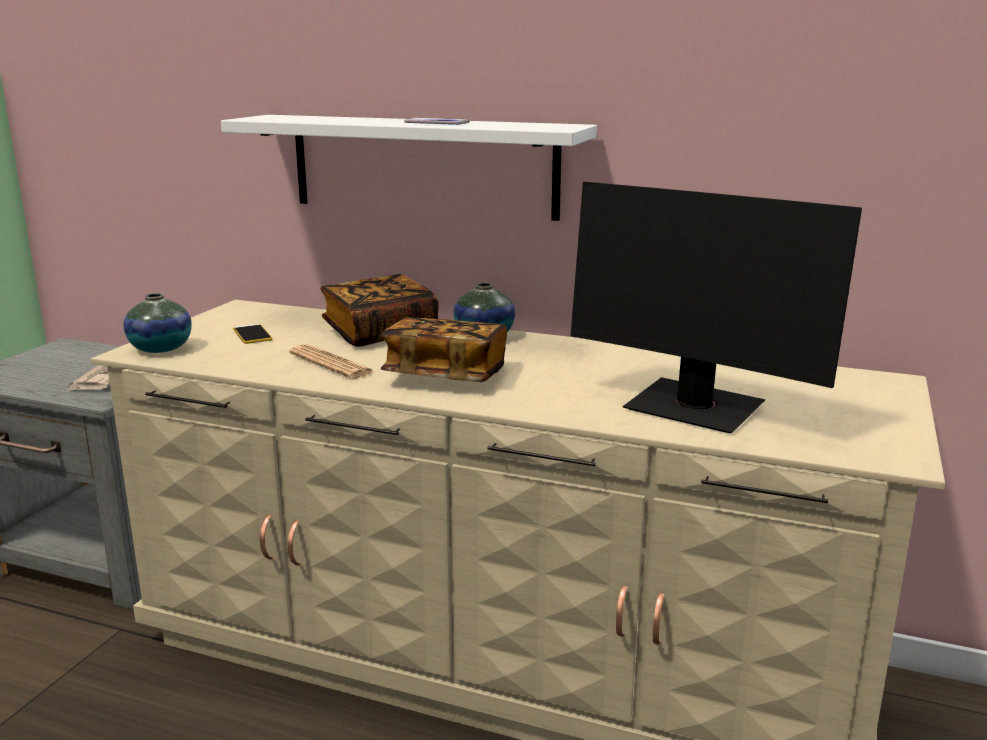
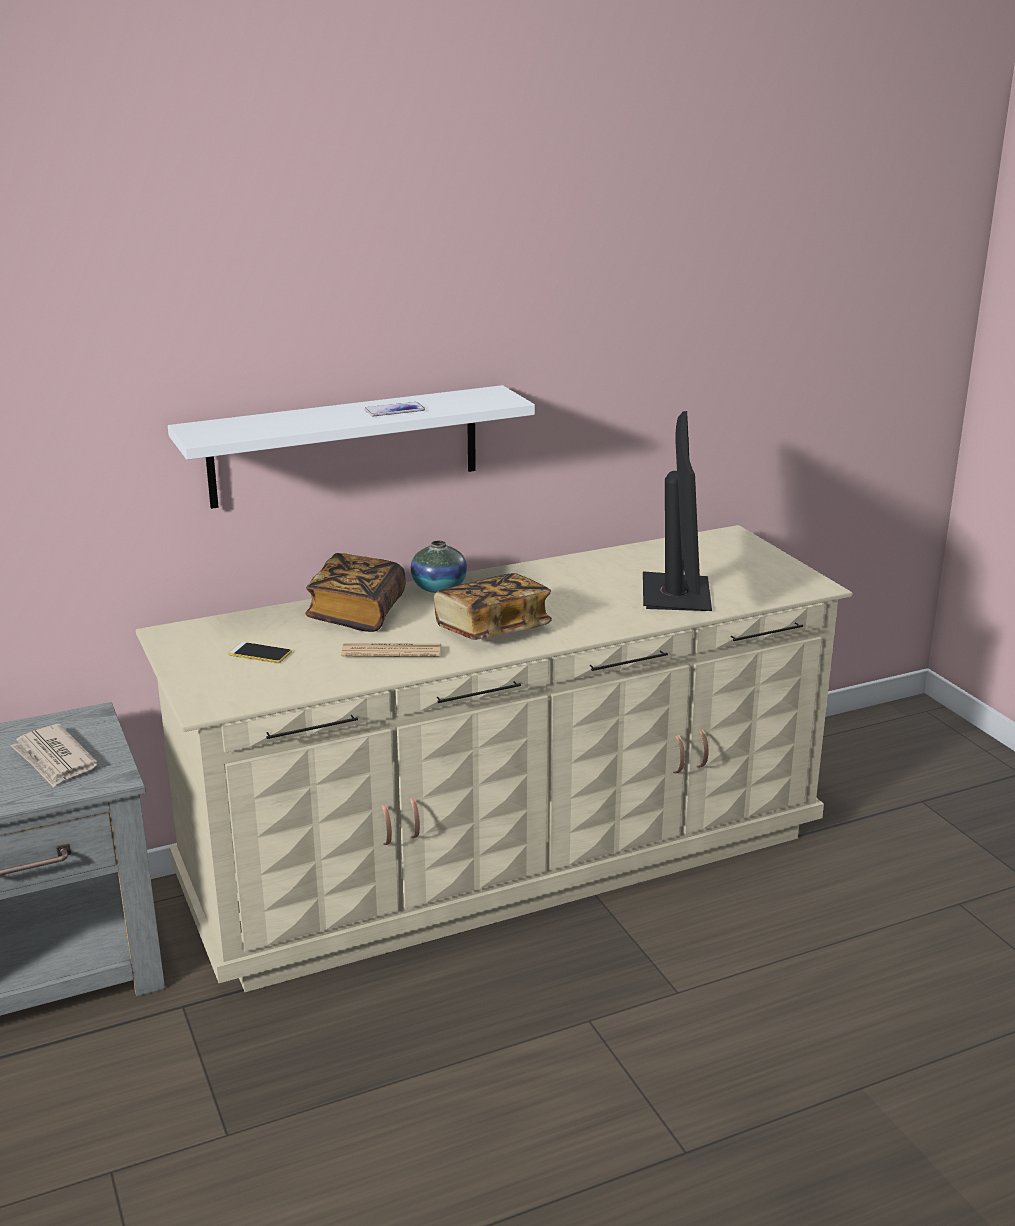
camera: 45 degrees left, 5 degrees up
(160, 348) = (221, 695): vase -> none
(694, 408) = (676, 593): monitor -> monitor turned 75 degrees counterclockwise

